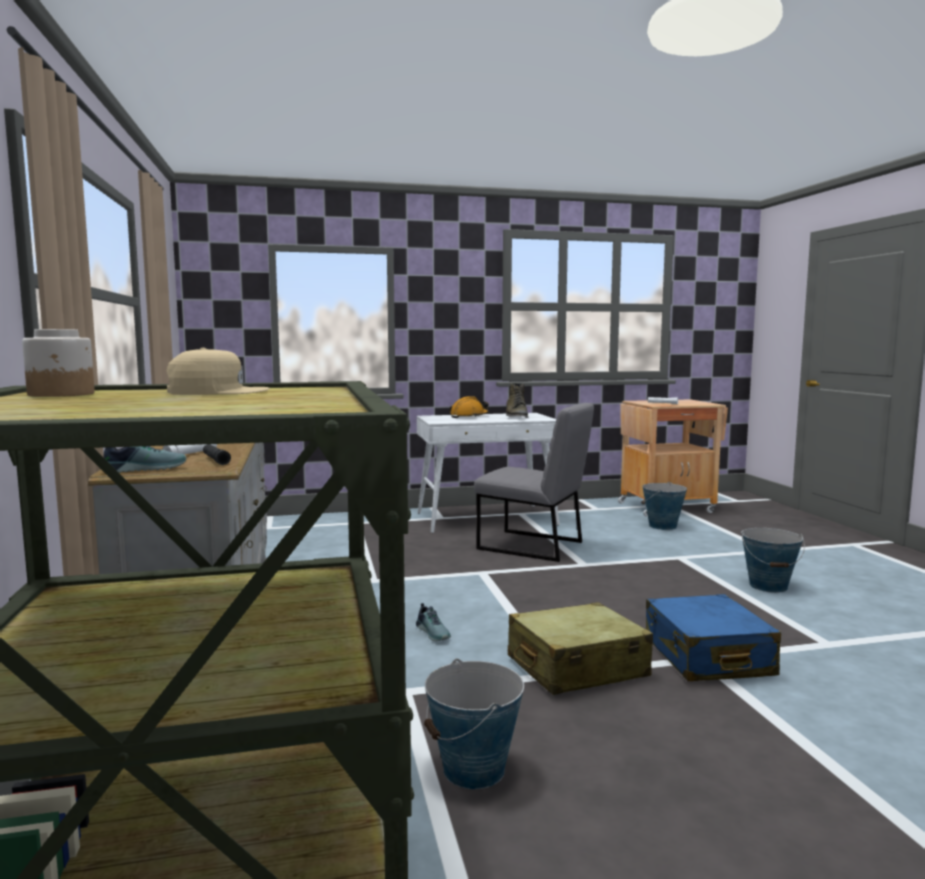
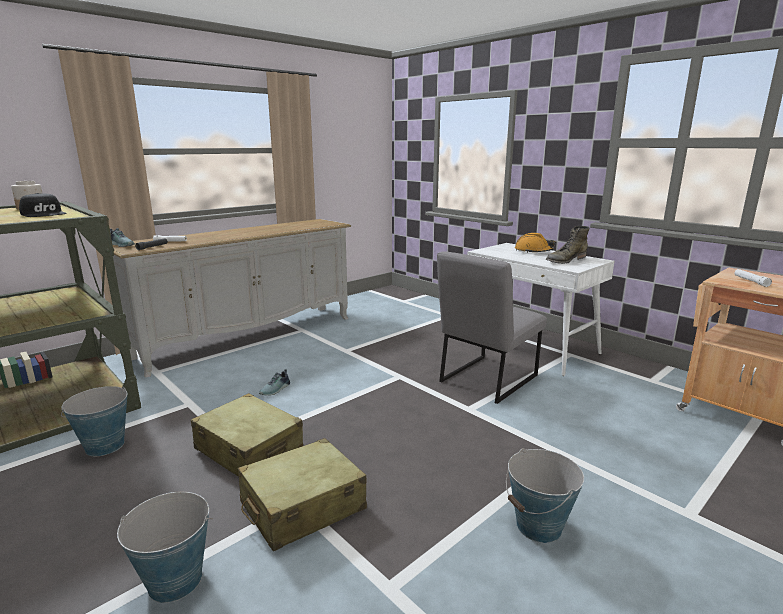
camera: 60 degrees right, 10 degrees up
(217, 391) = (44, 214): beige cap -> black cap
(533, 546) = (486, 379): grey chair -> grey chair turned 45 degrees clockwise
(662, 526) = (659, 425): bucket -> bucket (175, 580)
(707, 657) = (302, 506): blue suitcase -> beige suitcase

